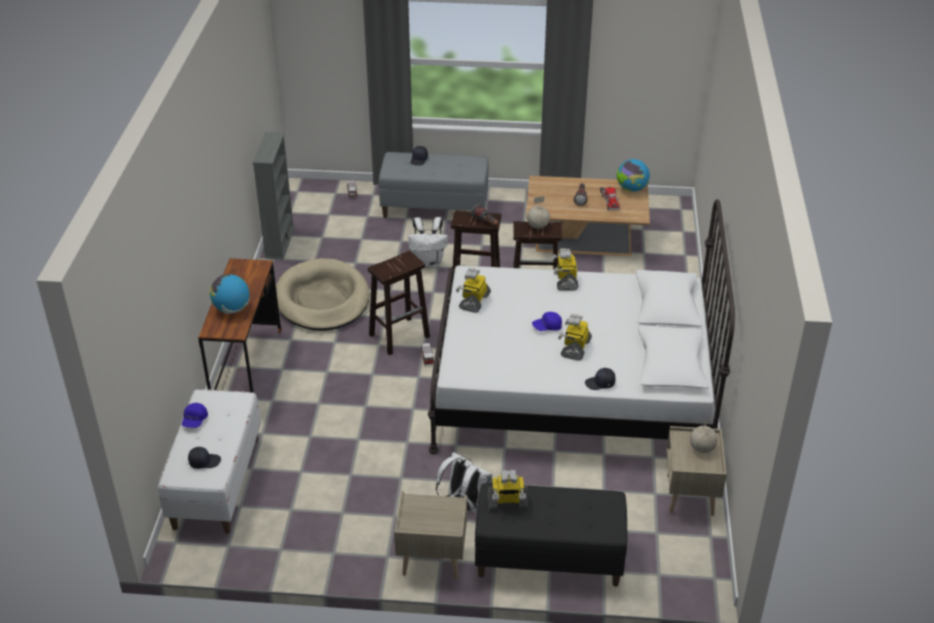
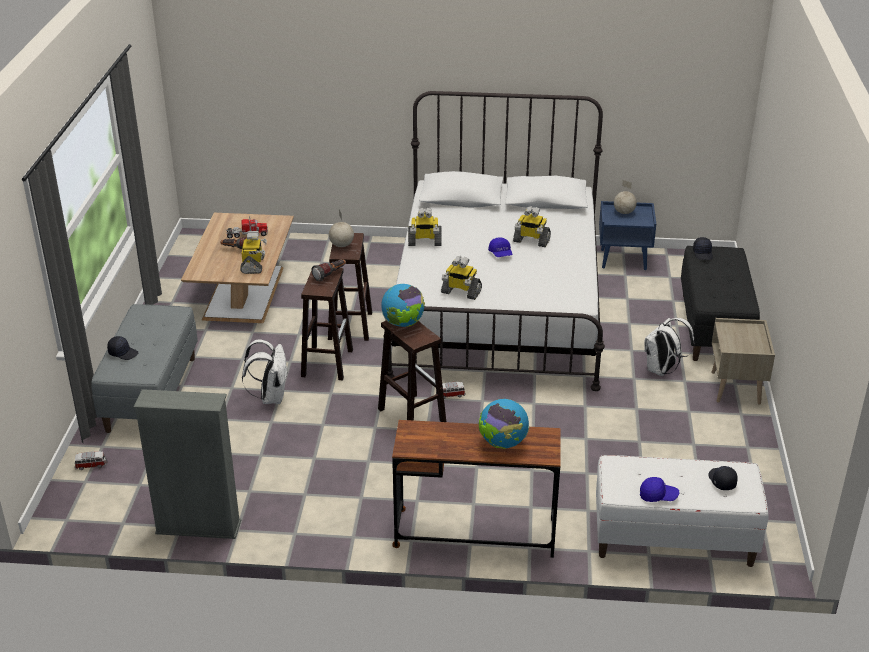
camera: 90 degrees left, 5 degrees down
(322, 299) = (337, 478): beige dog bed -> none
(507, 503) = (717, 298): toy robot -> toy robot (253, 265)
(600, 383) = (580, 231): black cap -> black cap (703, 253)
(631, 189) = (228, 221): globe -> globe (403, 323)
(690, 495) = (624, 259): beige nightstand -> blue nightstand

